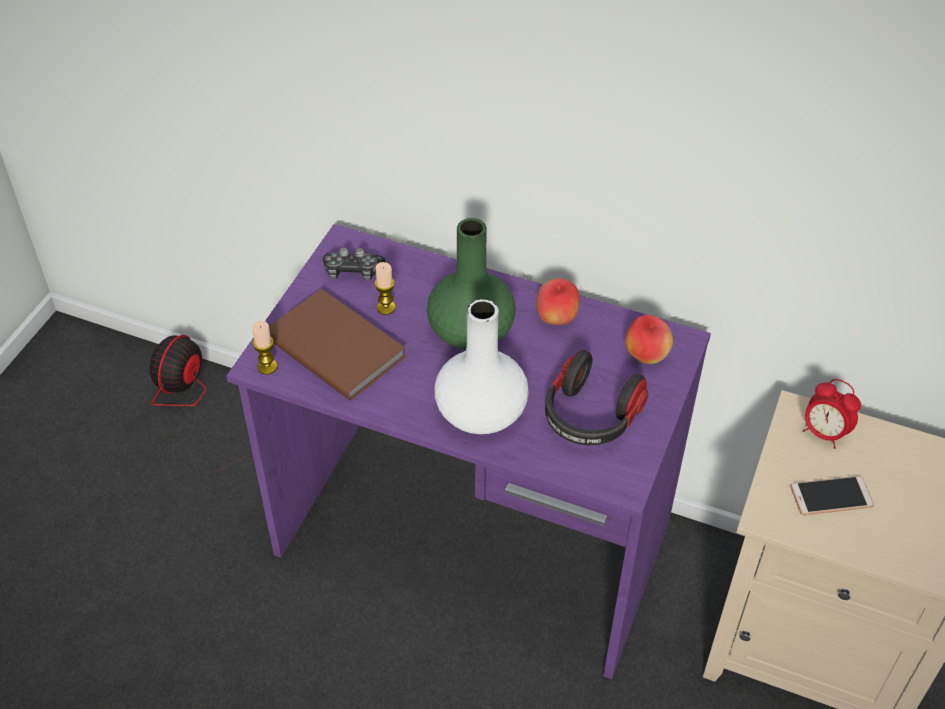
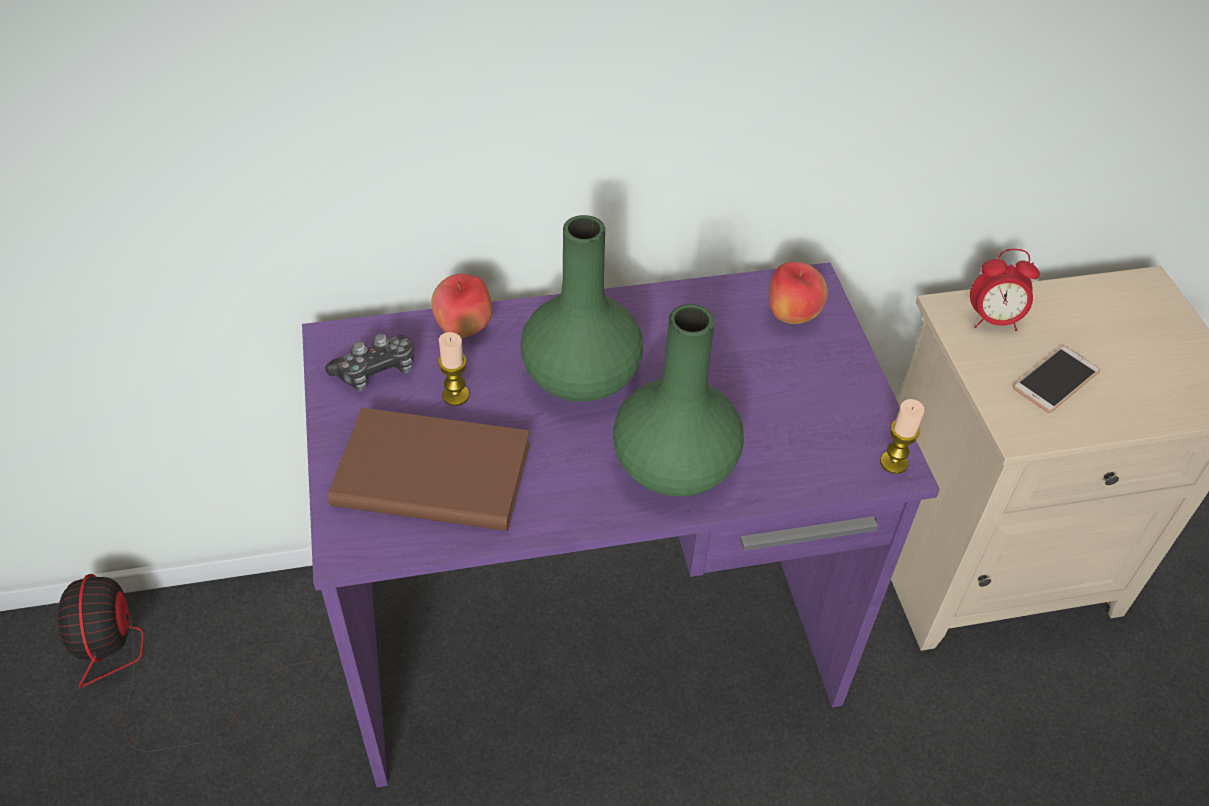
camera: 35 degrees left, 0 degrees up
(267, 367) = (362, 542): candle -> candle (894, 462)
(481, 413) = (675, 467): white vase -> green vase
(556, 319) = (663, 318): apple -> apple (463, 329)
(590, 417) = (795, 411): headphones -> none

